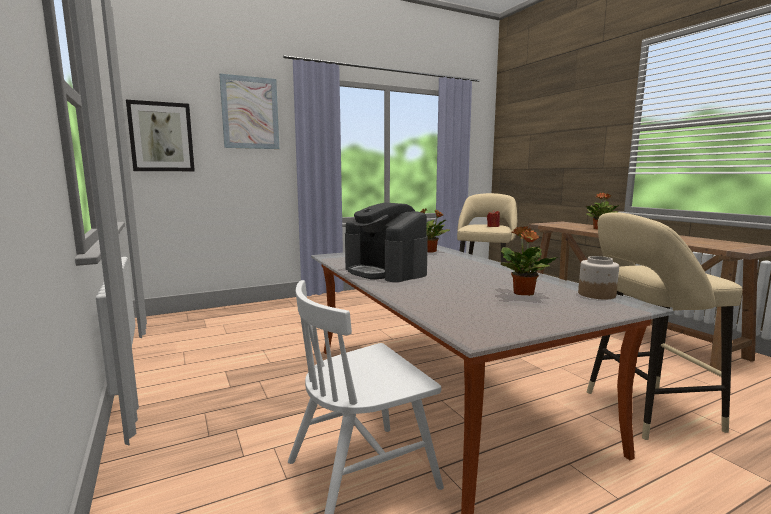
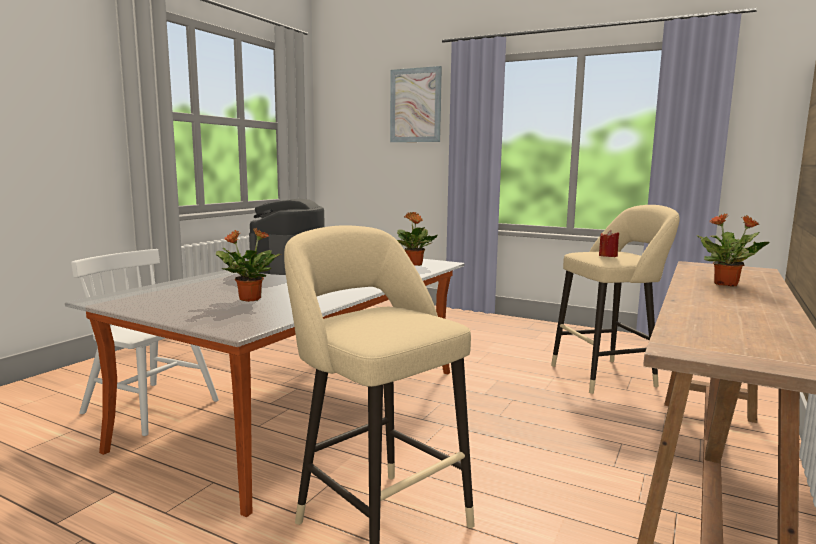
camera: 55 degrees right, 0 degrees up
(161, 137) = (345, 134): picture -> none
(596, 294) = (274, 316): jar -> none

